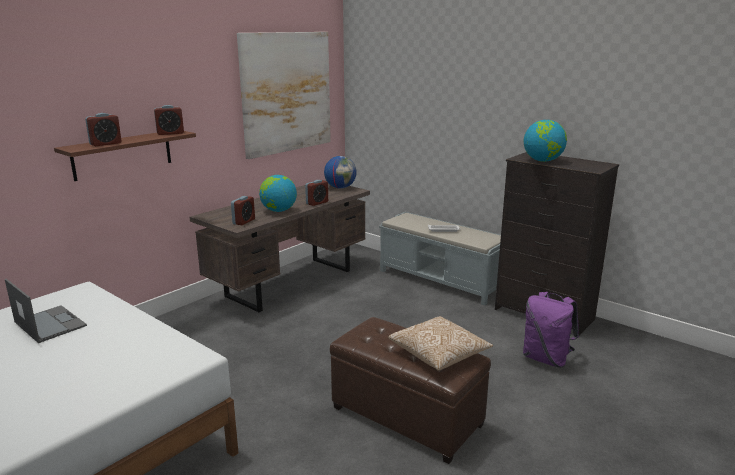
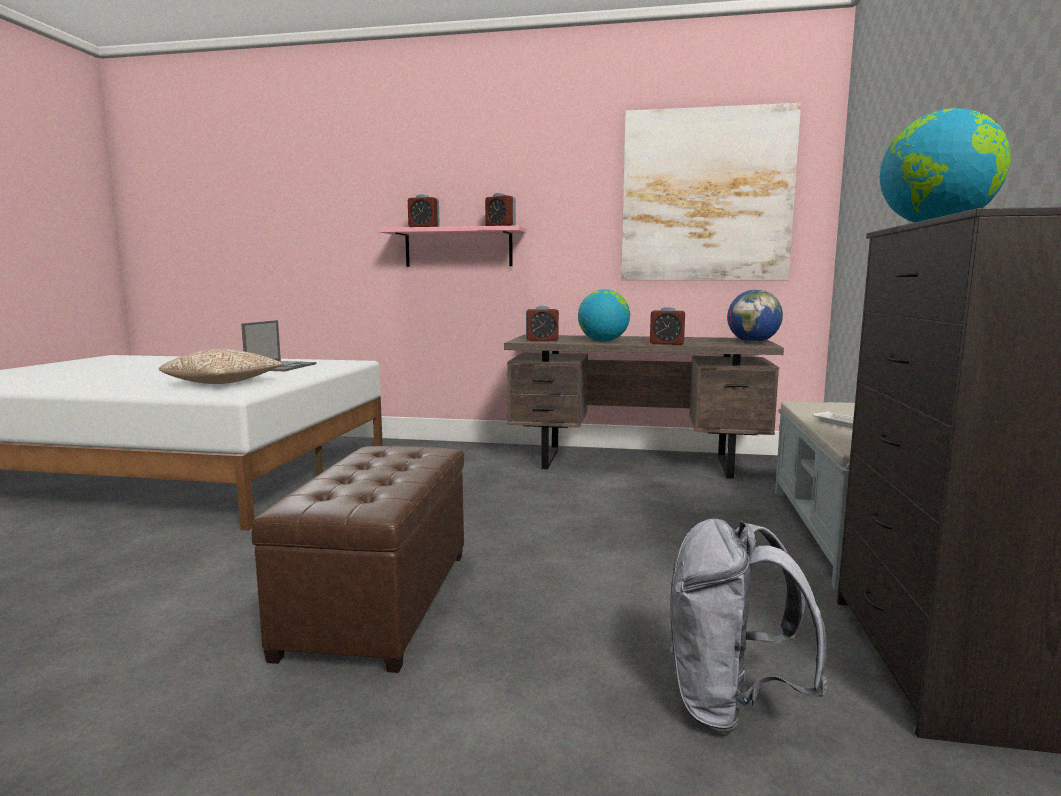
camera: 60 degrees right, 10 degrees down
(122, 154) = (458, 248): brown shelf -> pink shelf
(439, 354) = (366, 489): pillow -> pillow (223, 383)
(546, 359) = (730, 705): purple backpack -> grey backpack

